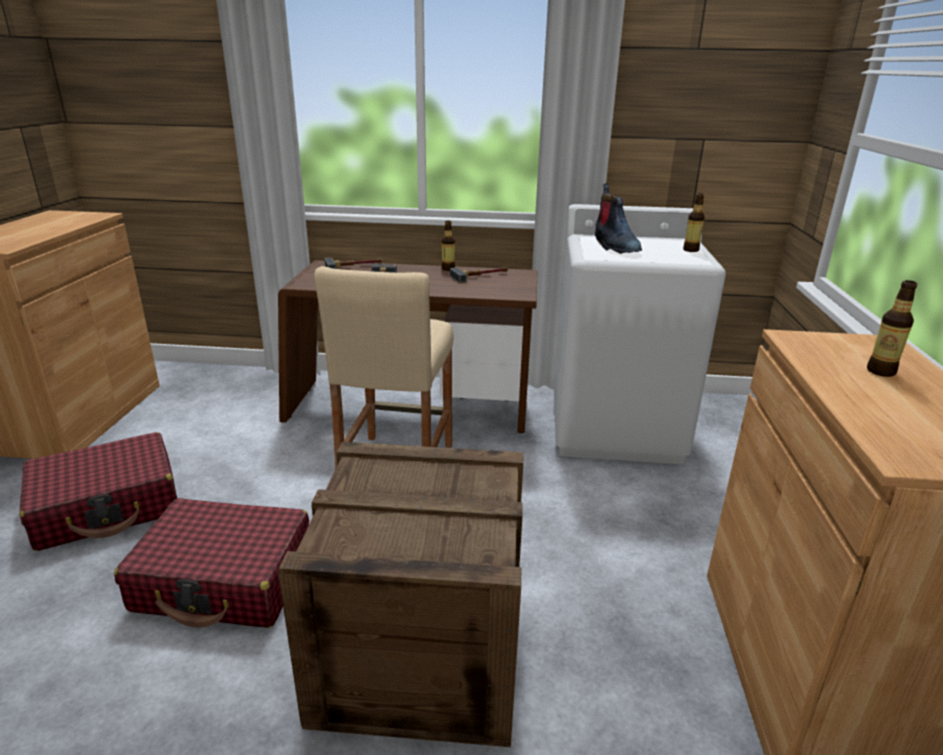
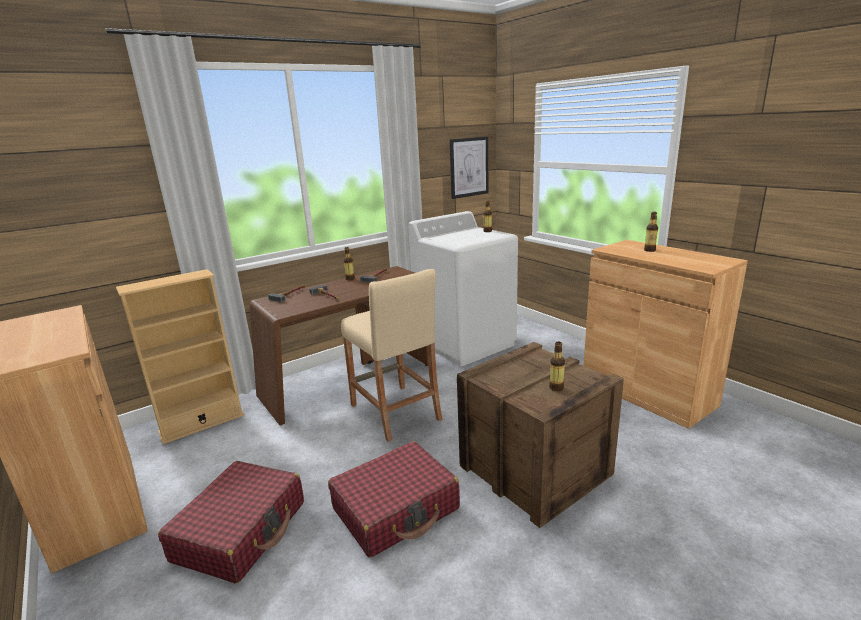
camera: 40 degrees left, 5 degrees down
(237, 386) = (202, 423): none -> beige bookcase
(406, 535) = (556, 388): none -> bottle
(614, 246) = (454, 237): boot -> none
(739, 130) = (469, 167): none -> picture

